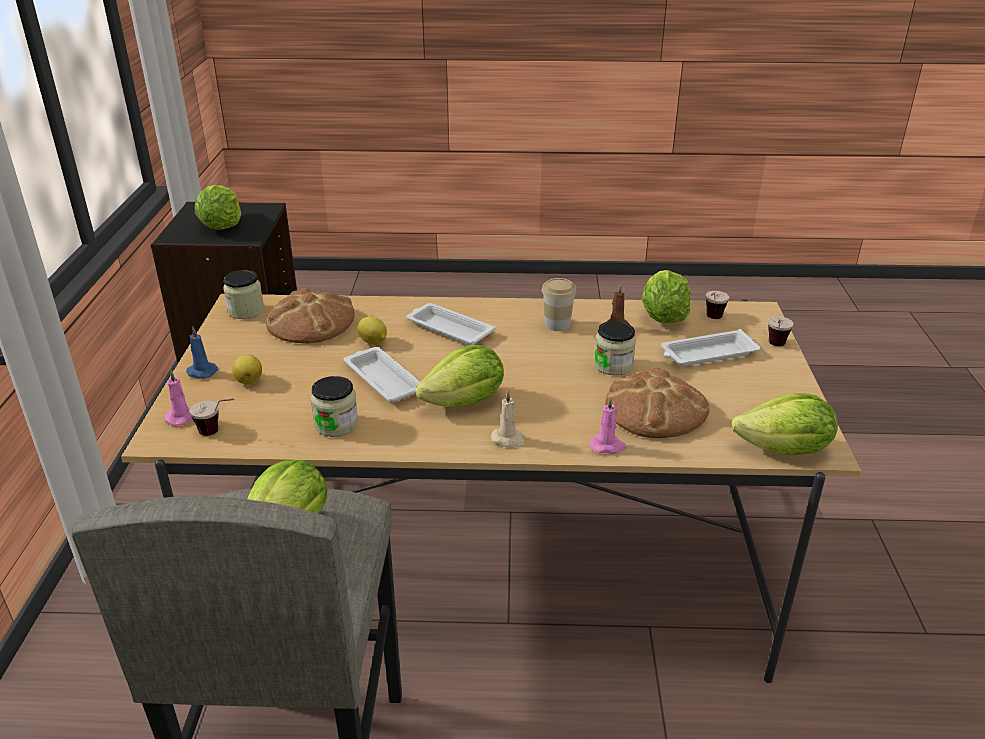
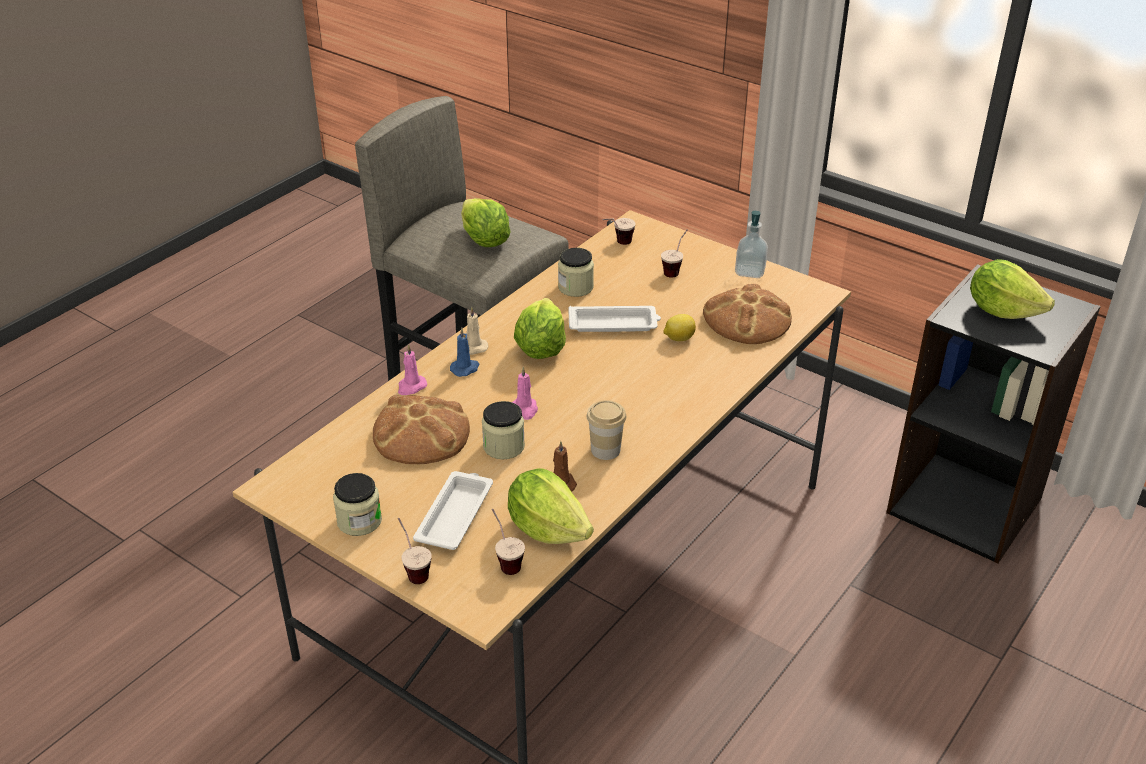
camera: 125 degrees right, 5 degrees up
(183, 417) = (652, 236): pink candle -> pink candle (524, 409)
(201, 372) = (710, 254): blue candle -> blue candle (465, 368)
(222, 343) = (750, 271): none -> soap dispenser
(246, 311) = (800, 294): jar -> jar (359, 521)
(249, 380) = (675, 269): lemon -> cup
(449, 329) = (662, 384): white tray -> none
(784, 450) = (298, 468): lettuce -> none

